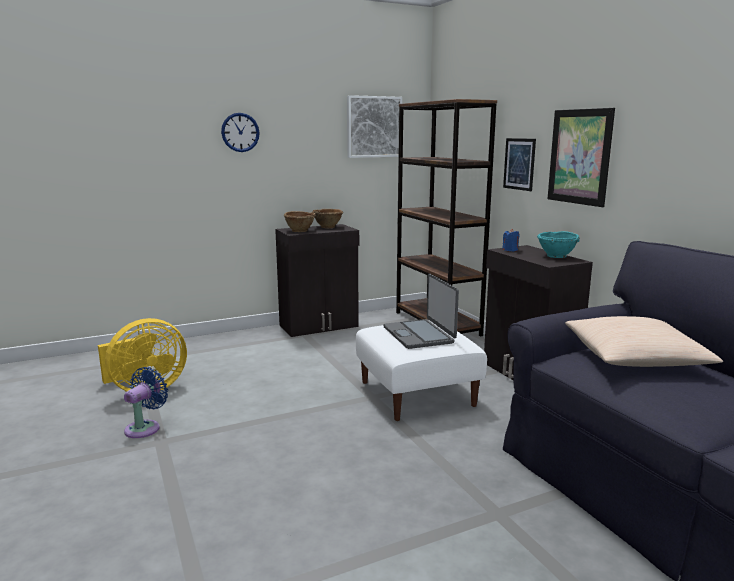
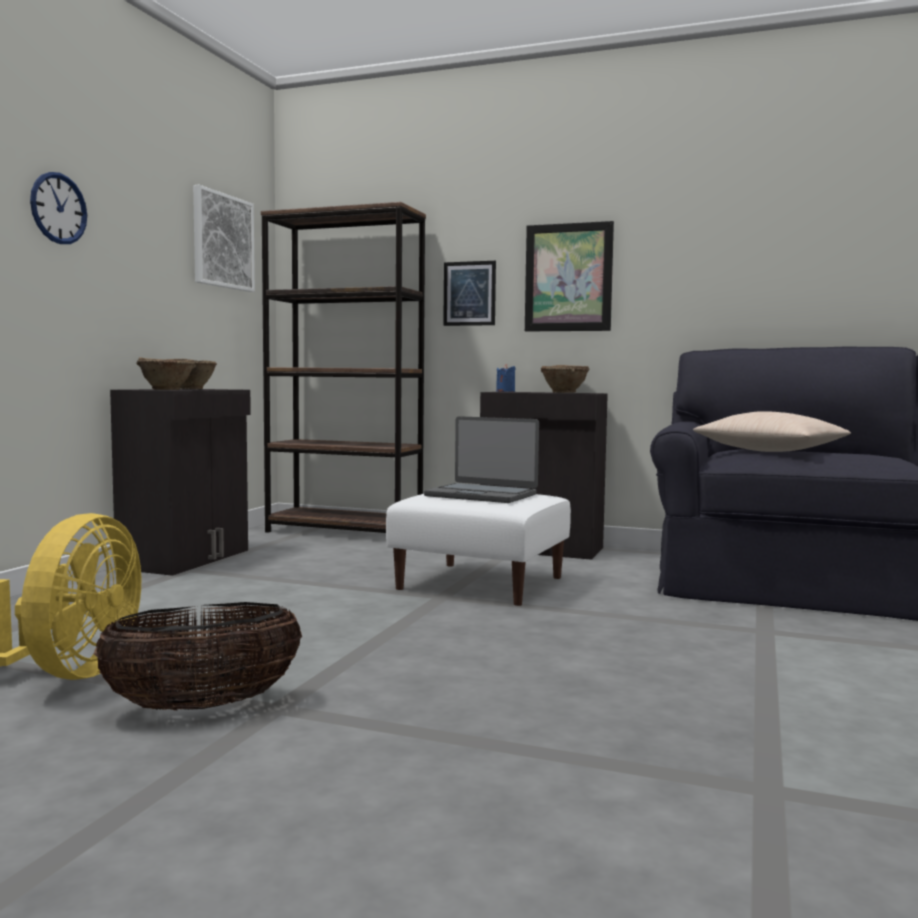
camera: 45 degrees left, 10 degrees down
(145, 427) = (203, 706): blue fan -> basket
(556, 256) = (564, 392): turquoise bowl -> brown bowl

